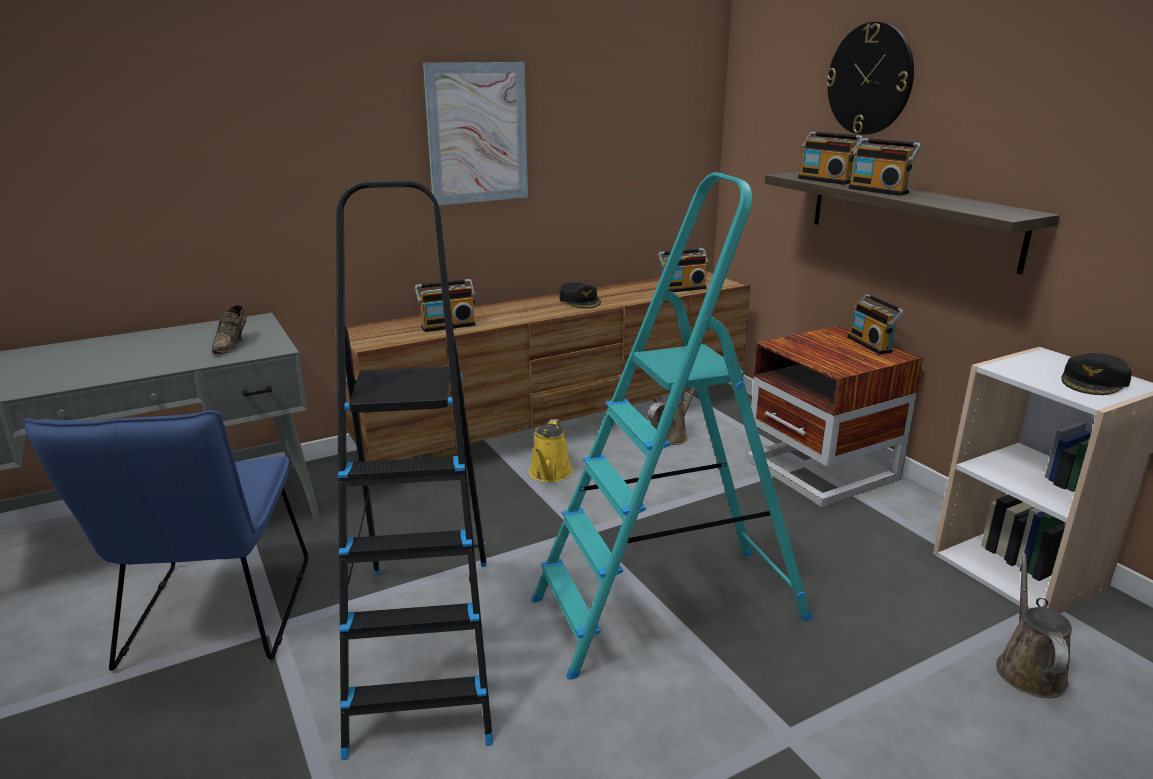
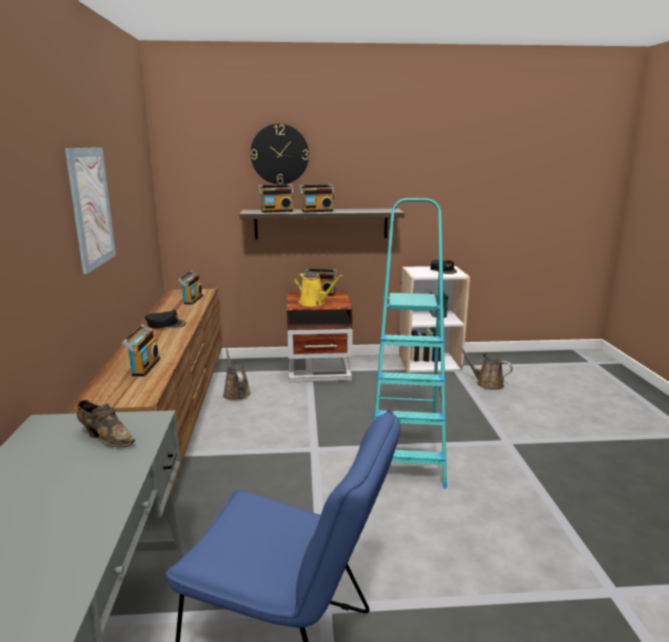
camera: 65 degrees left, 5 degrees down
(425, 645) = (390, 533): black step ladder -> none
(550, 474) = (234, 443): yellow watering can -> yellow watering can (314, 303)

